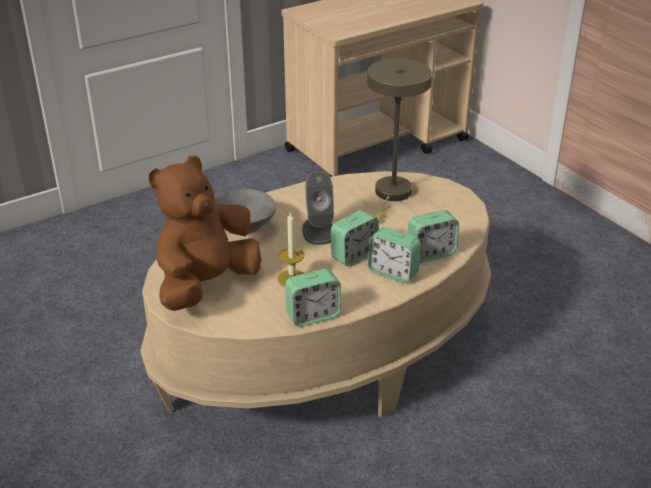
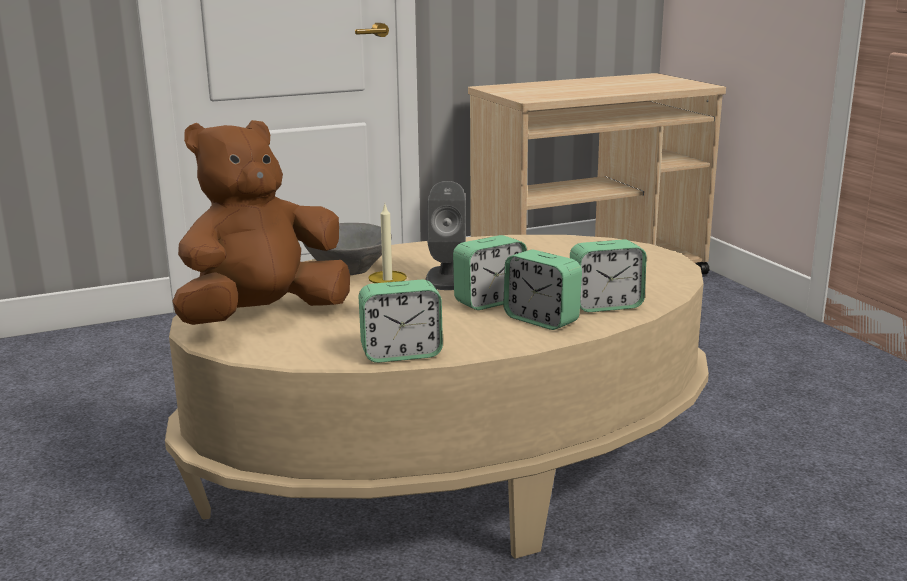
camera: 10 degrees right, 15 degrees down
(391, 195) = (565, 253): beige table lamp -> none

